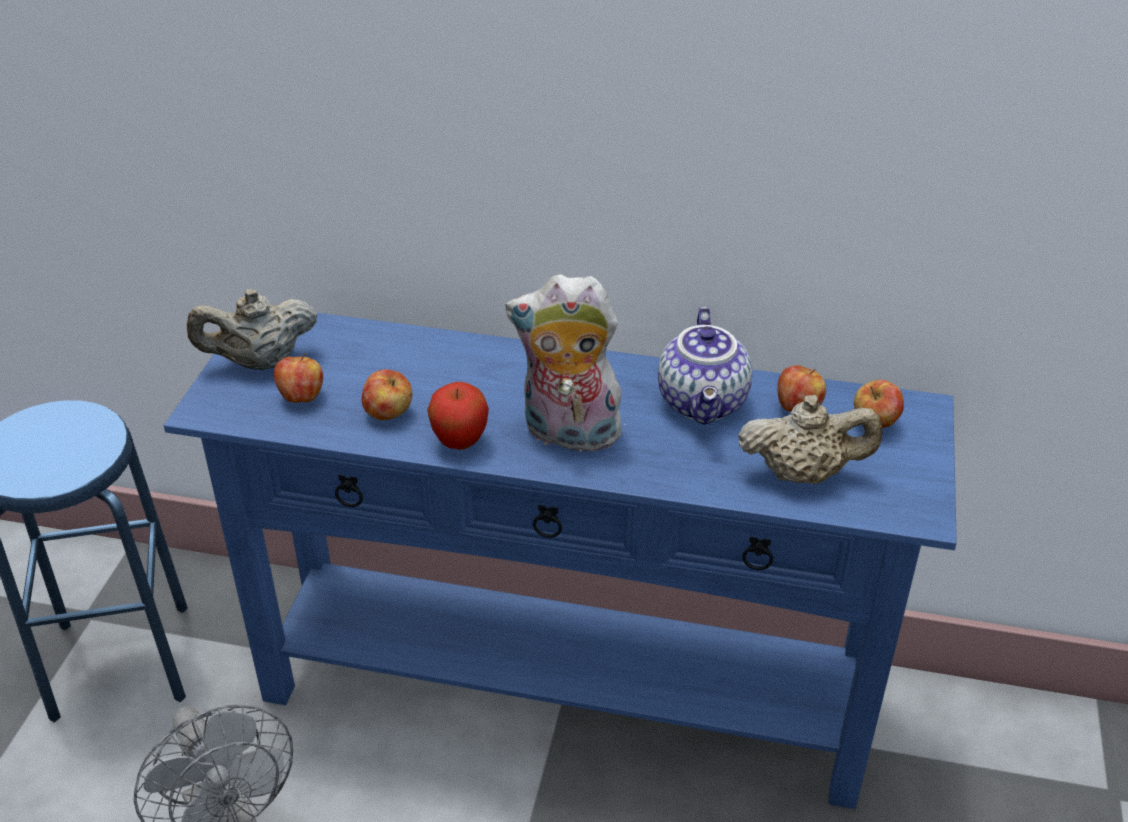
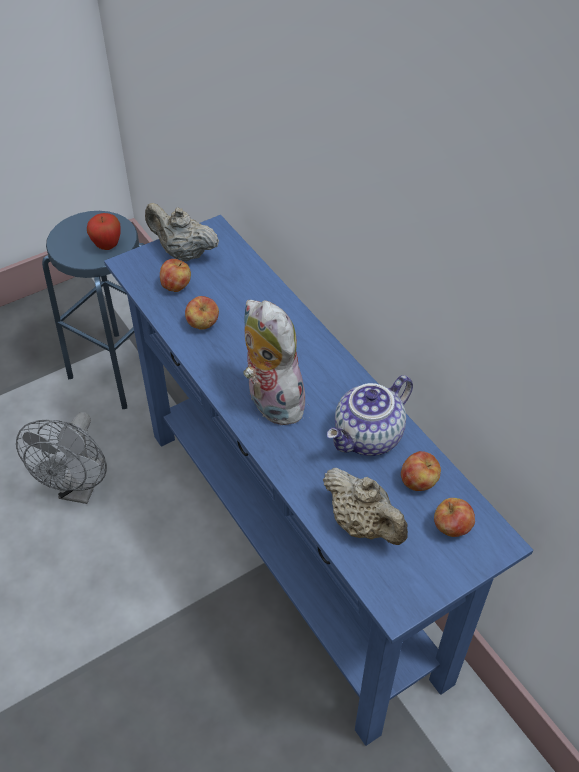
camera: 45 degrees right, 10 degrees up
(460, 442) = (214, 366): apple -> apple (107, 246)

